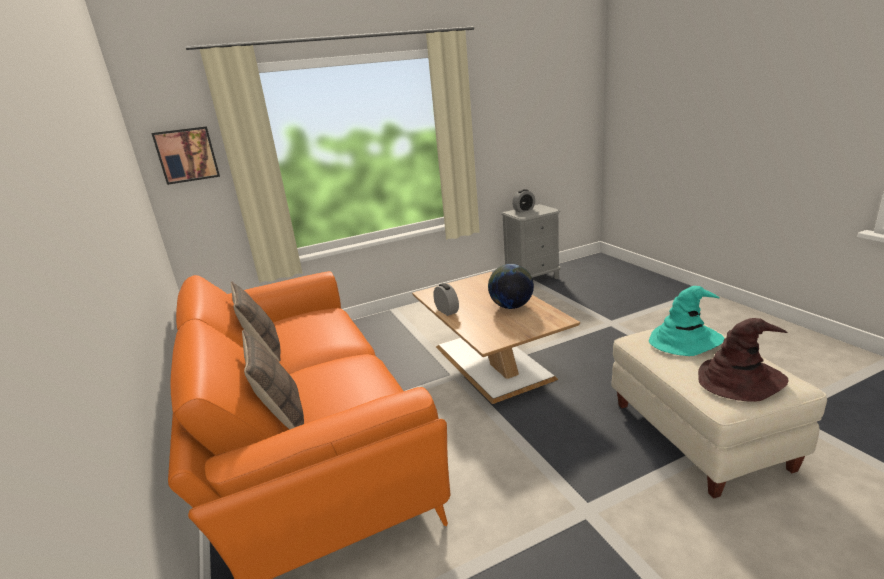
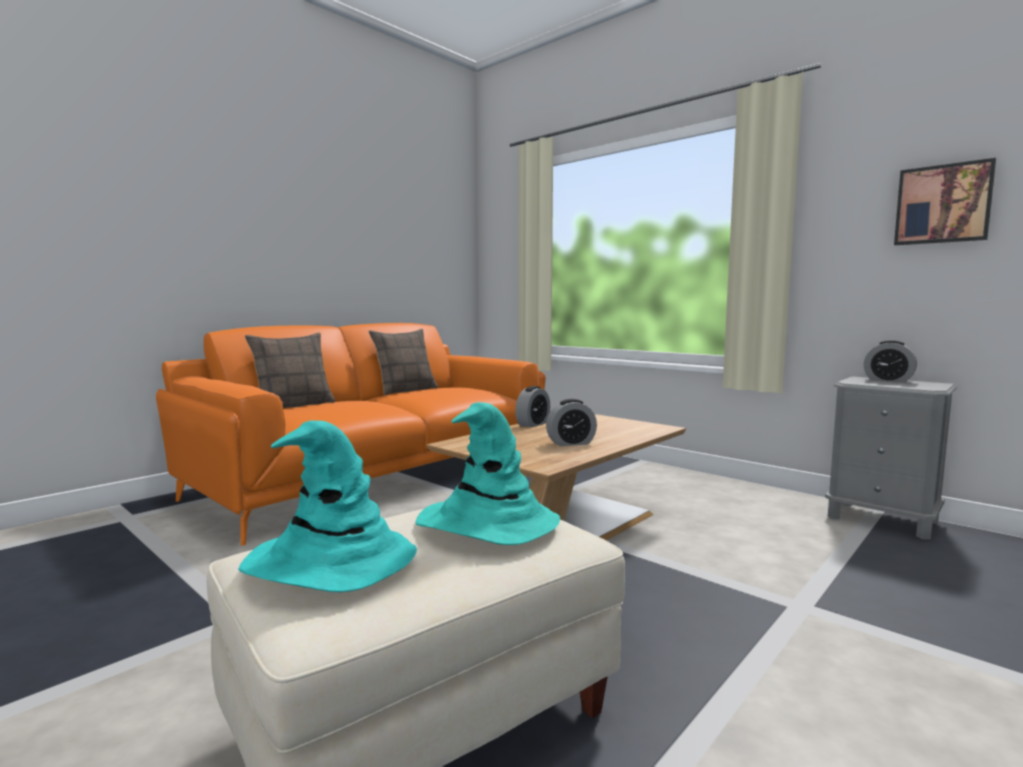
camera: 65 degrees right, 15 degrees down
(187, 155) = (503, 239): picture -> picture (943, 204)
(511, 306) = (571, 443): globe -> alarm clock
(739, 380) = (329, 562): brown hat -> turquoise hat

